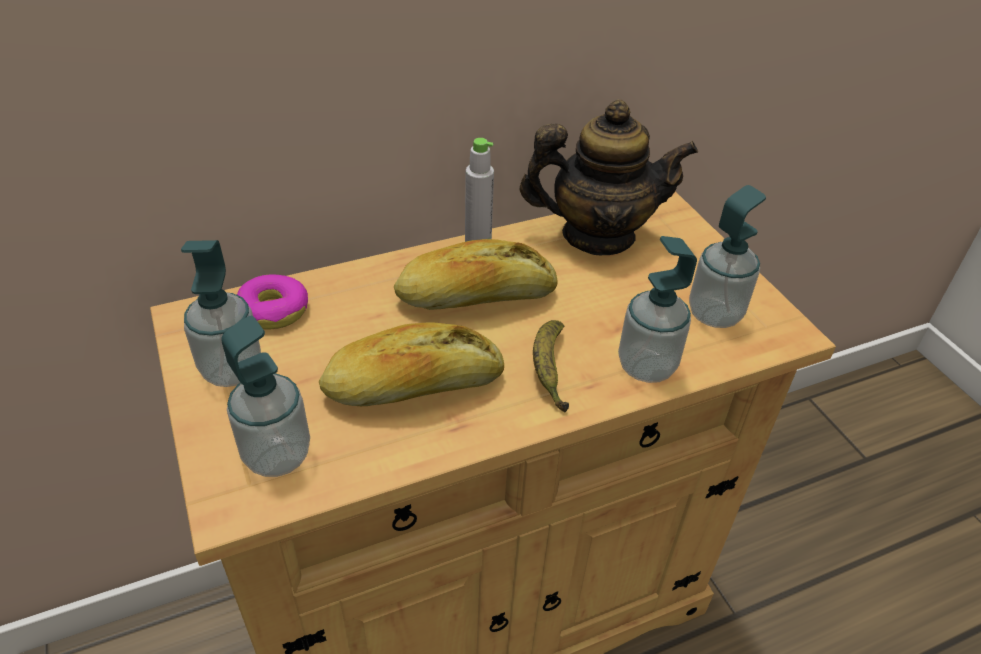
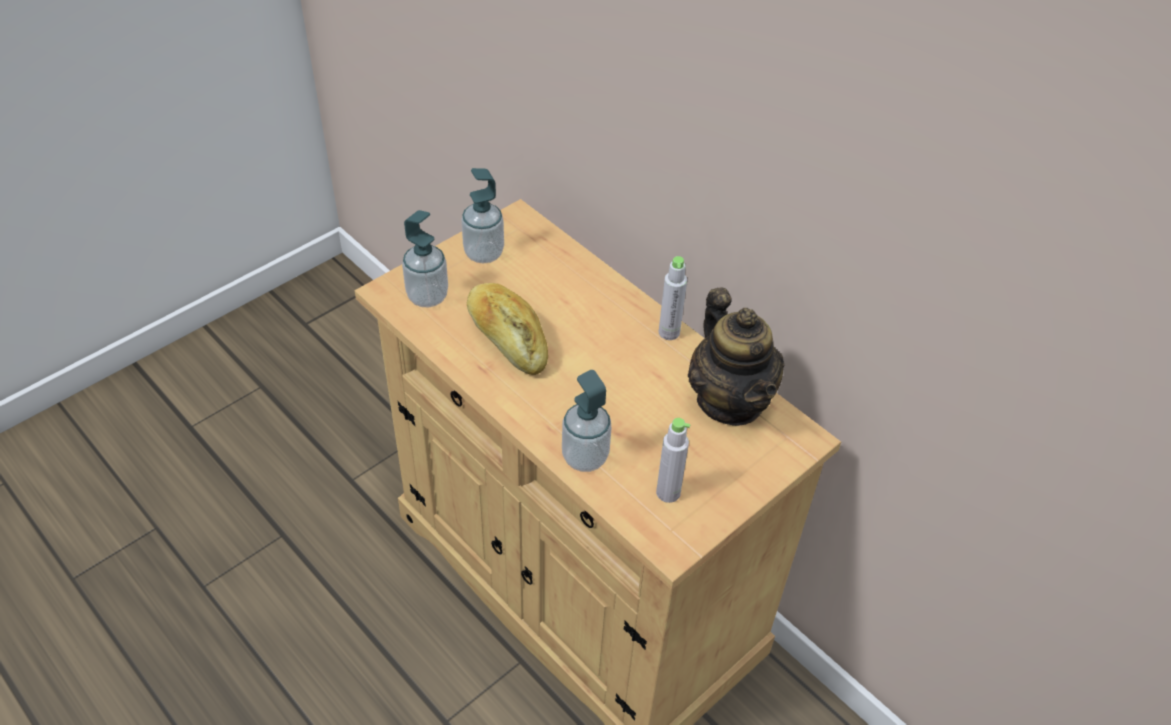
camera: 70 degrees right, 5 degrees up
(274, 310) = (544, 252): donut -> none
(476, 297) = (610, 346): bread -> none
(549, 370) = (554, 403): banana -> none
(714, 314) = (668, 492): soap dispenser -> grey bottle

